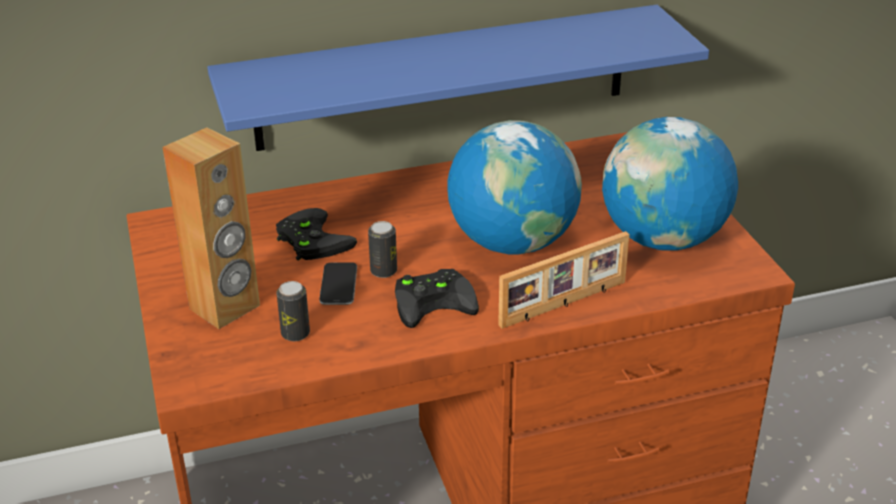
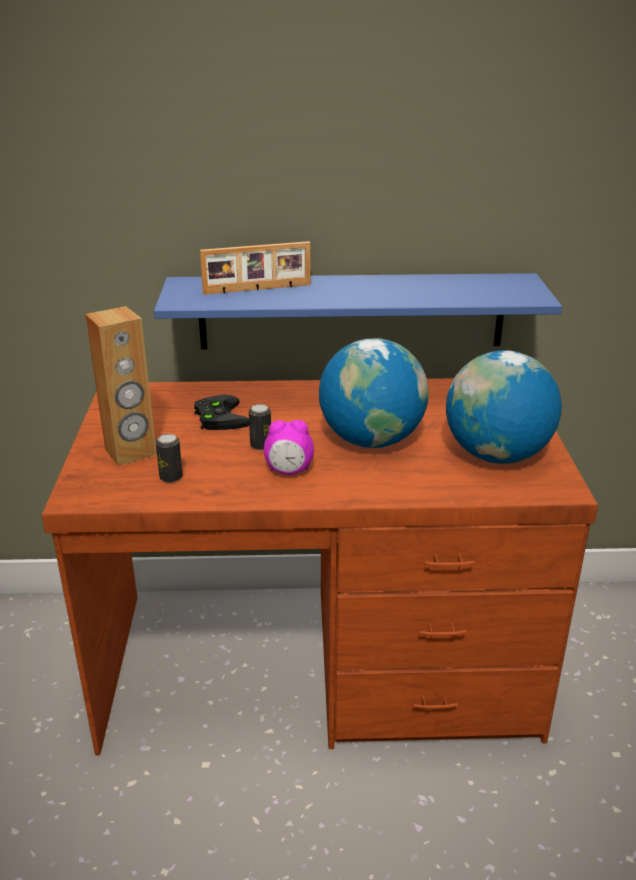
camera: 15 degrees right, 5 degrees down
(338, 285) = (222, 449): phone -> none
(435, 300) = (289, 471): black game controller -> alarm clock
(564, 304) = (390, 490): picture frame -> picture frame (257, 289)

